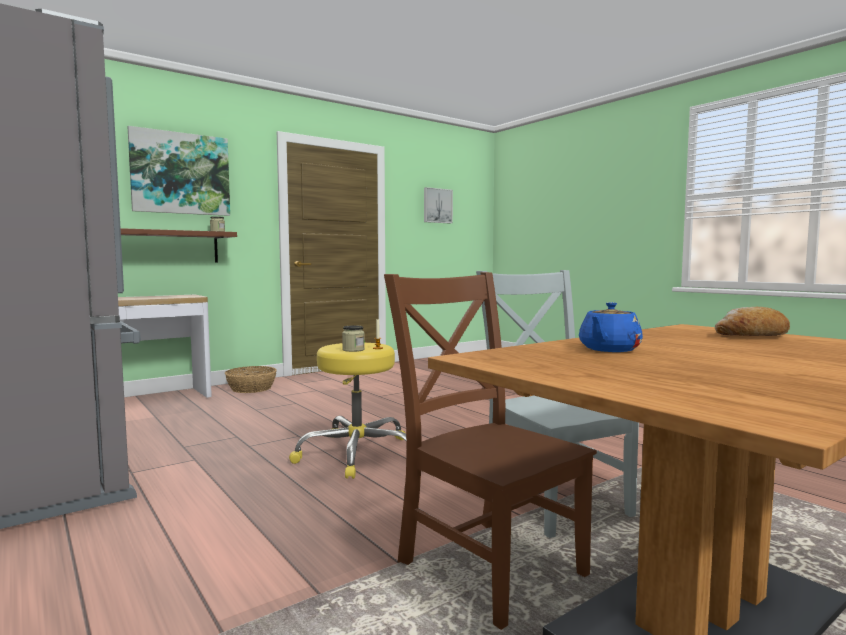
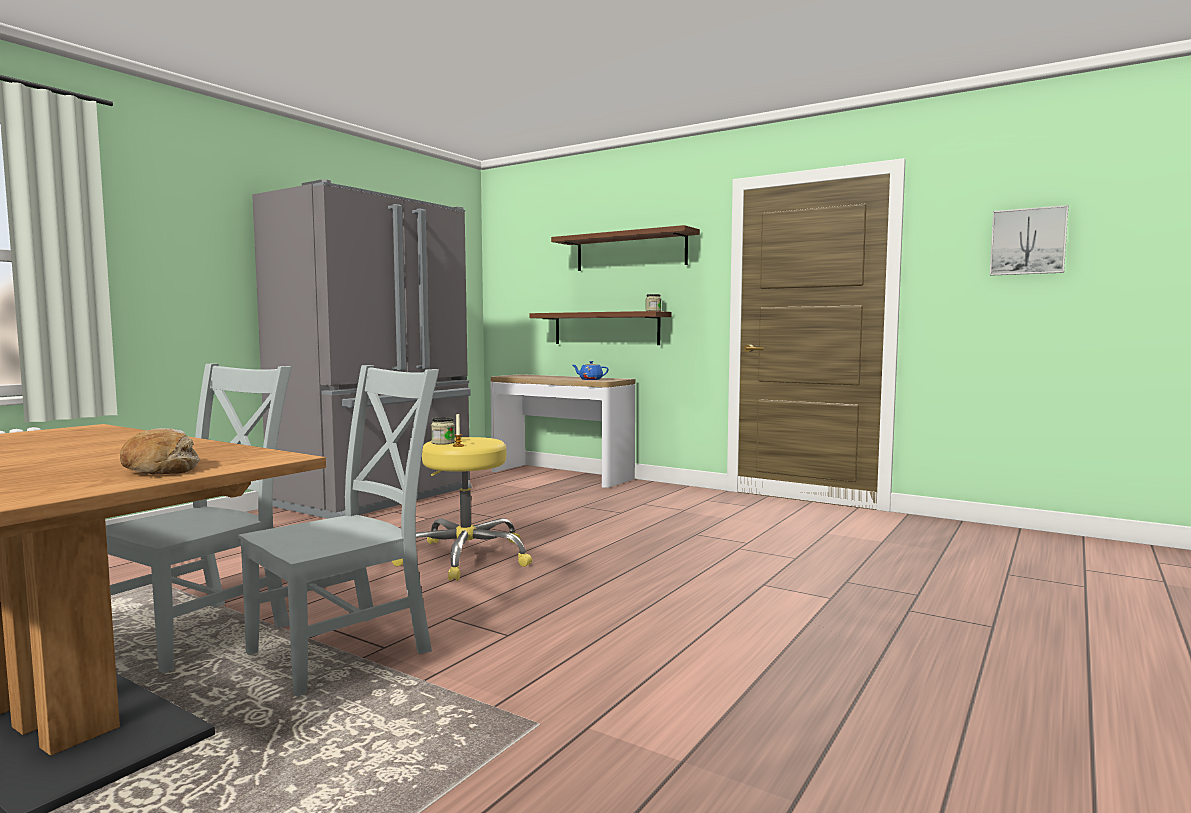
camera: 70 degrees right, 0 degrees up
(180, 173) = (630, 251): picture -> brown shelf
(252, 388) = (656, 491): basket -> none
(486, 564) = (204, 632): brown chair -> grey chair
(609, 349) = (95, 441): blue teapot -> blue teapot (590, 379)

